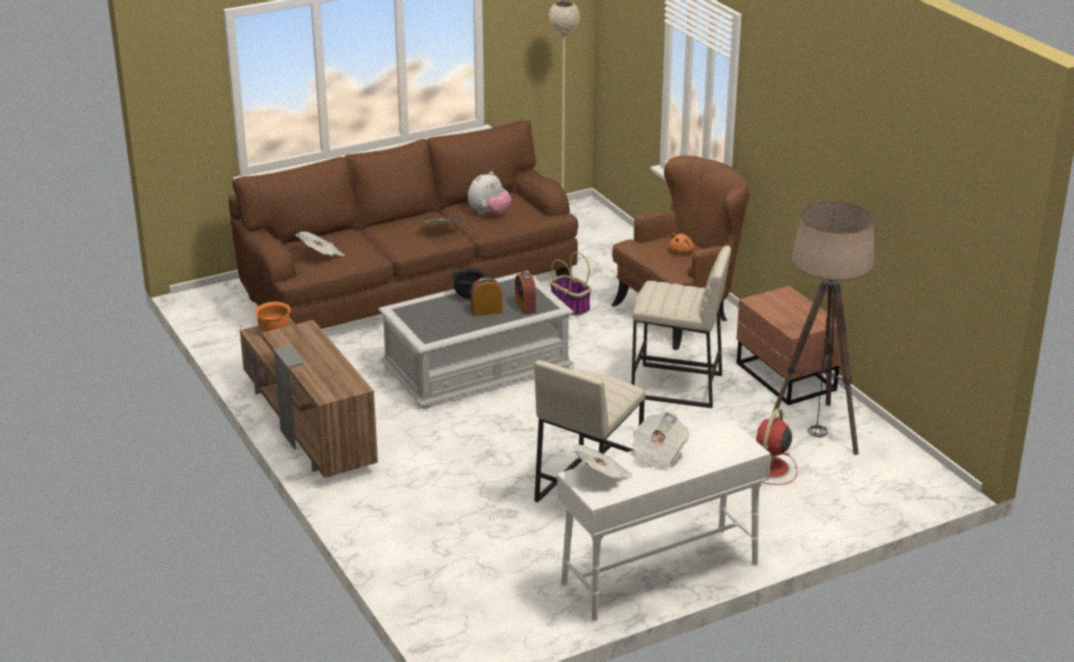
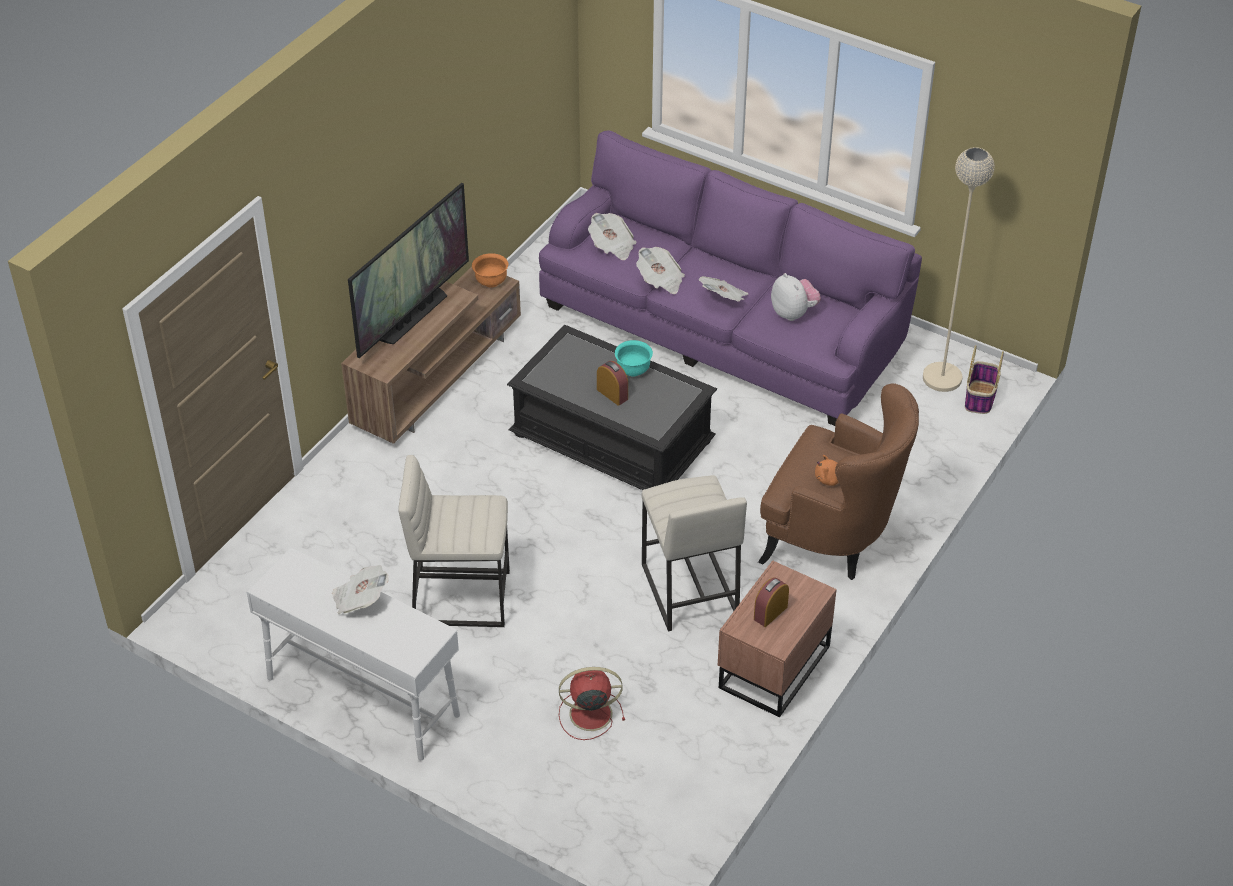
camera: 60 degrees right, 15 degrees up
(303, 354) = (413, 316): none -> television
(409, 285) = (722, 327): brown sofa -> purple sofa
(469, 295) = (633, 370): black bowl -> turquoise bowl
(477, 367) = (613, 437): white coffee table -> black coffee table
(489, 213) = (793, 313): plush toy -> plush toy turned 135 degrees counterclockwise
(525, 306) = (642, 415): alarm clock -> alarm clock (770, 613)
(571, 306) = (779, 453): basket -> basket (980, 398)
(602, 476) = (303, 576): newspaper -> newspaper (660, 280)
(816, 431) = (685, 727): floor lamp -> none

